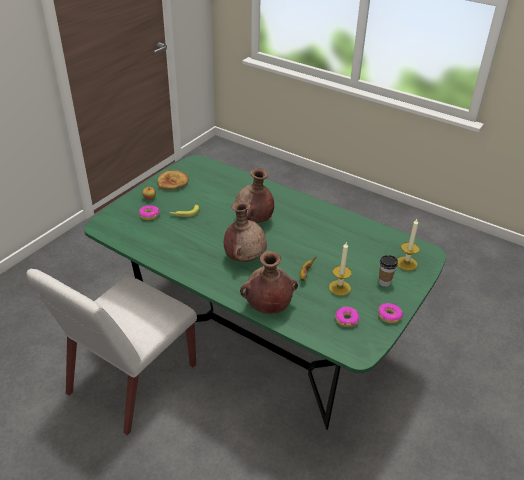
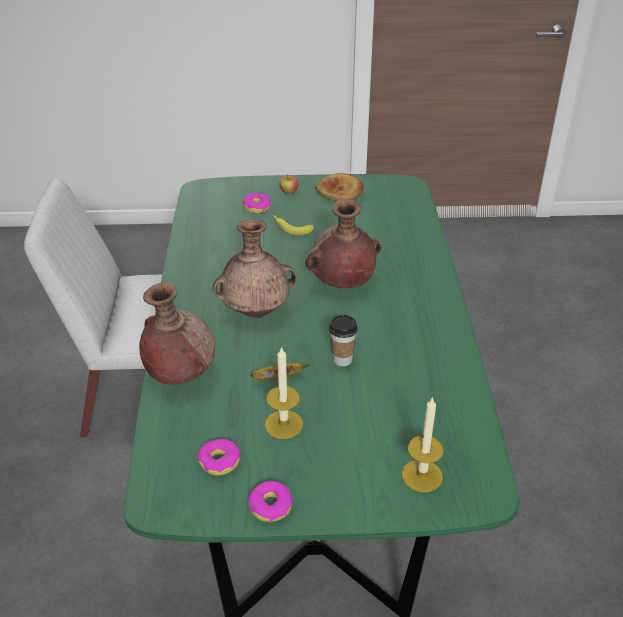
camera: 55 degrees right, 0 degrees up
(384, 282) = (345, 468): cup -> cup (342, 359)

